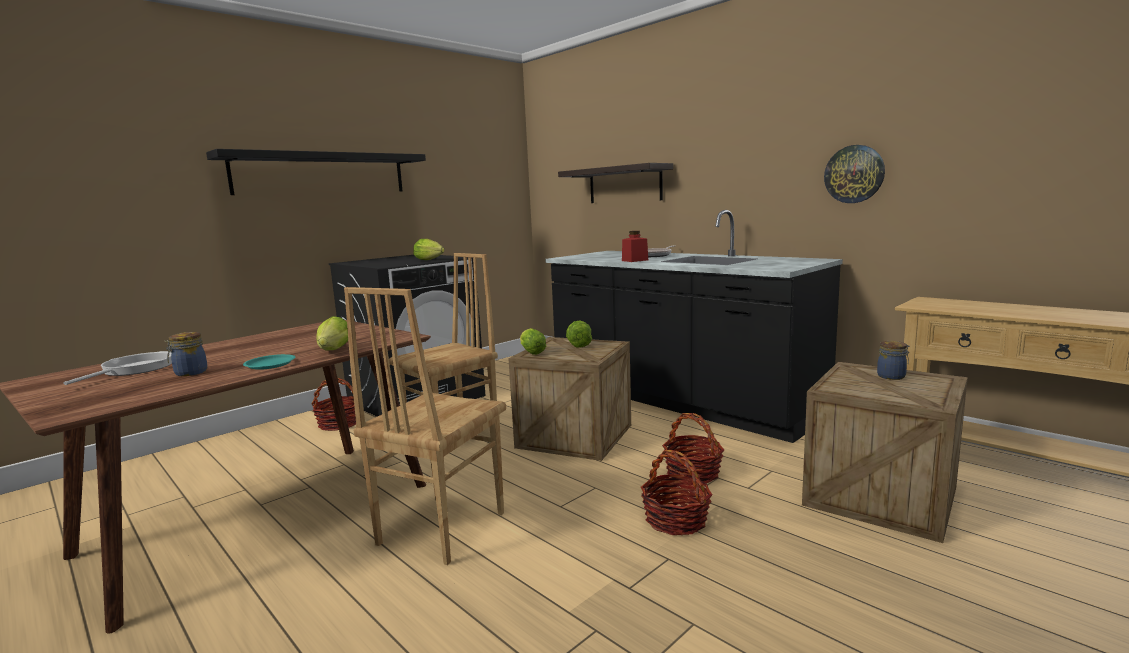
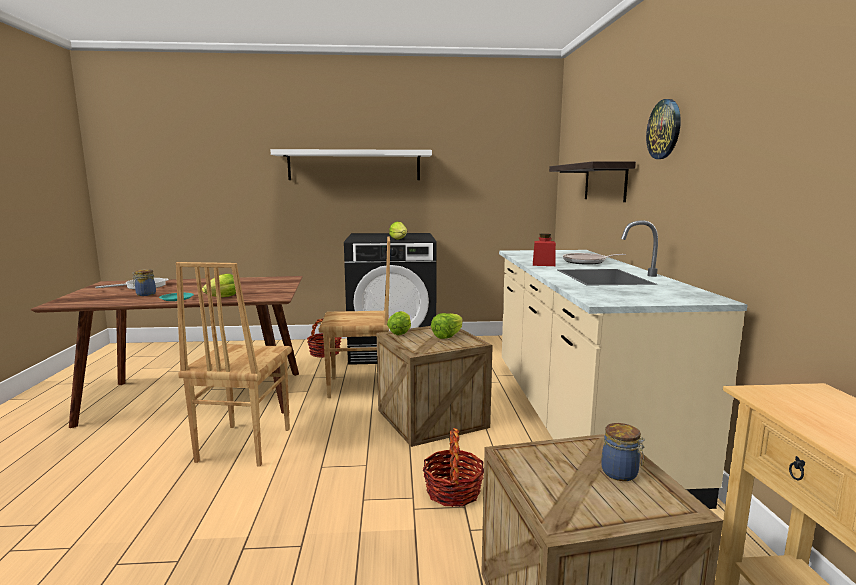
camera: 40 degrees right, 0 degrees up
(322, 174) = (354, 165): black shelf -> white shelf
(439, 528) = (242, 445): brown chair -> brown chair turned 60 degrees counterclockwise
(676, 520) = (364, 521): basket -> none
(678, 400) = (577, 421): black counter -> beige counter
(854, 174) = (778, 188): wall clock -> wall clock (664, 129)

